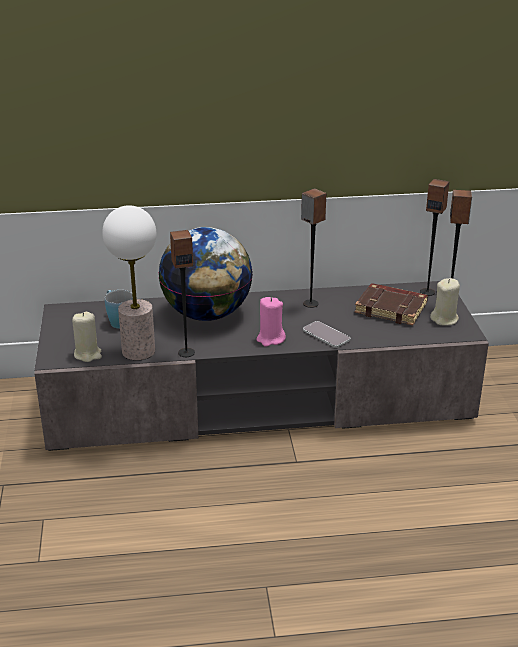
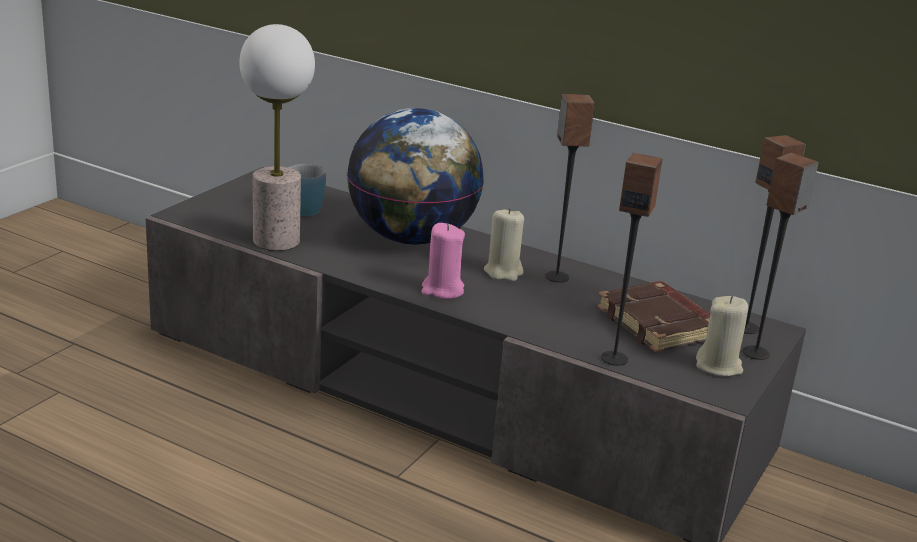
camera: 35 degrees right, 5 degrees down
(88, 354) = (222, 223): beige candle -> beige candle (503, 272)
(186, 352) = (324, 262): speaker -> speaker (614, 358)
(326, 335) = (518, 315): phone -> none

